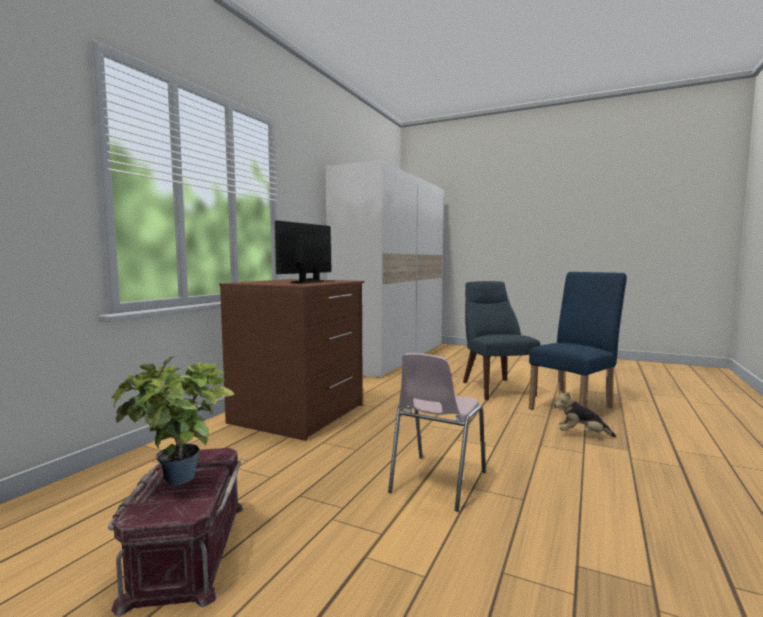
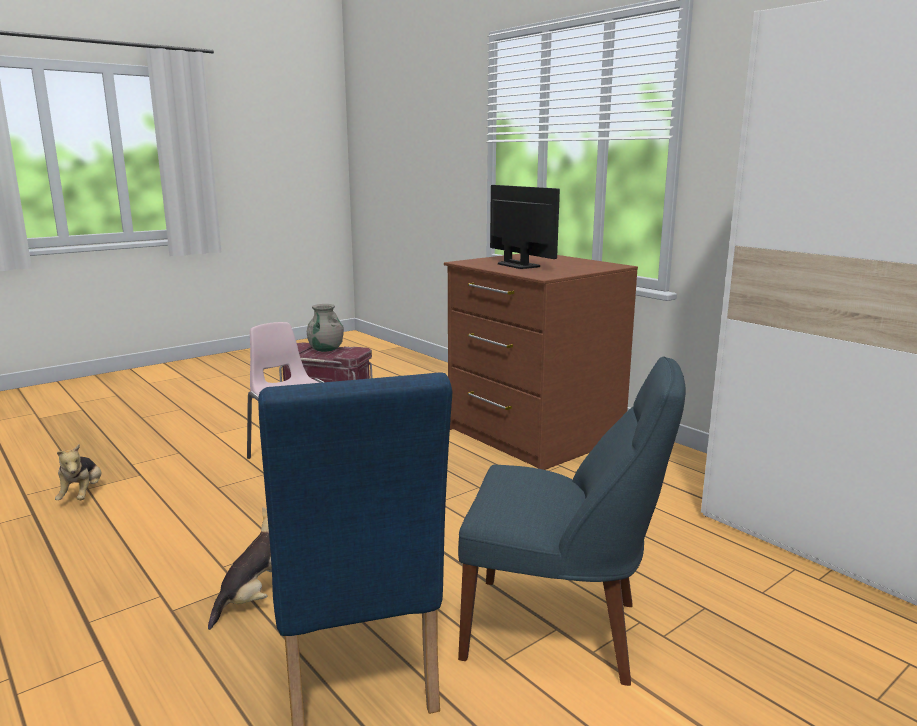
camera: 115 degrees right, 10 degrees up
(177, 483) = (326, 350): potted plant -> grey vase
(662, 578) = (82, 495): none -> plush toy

